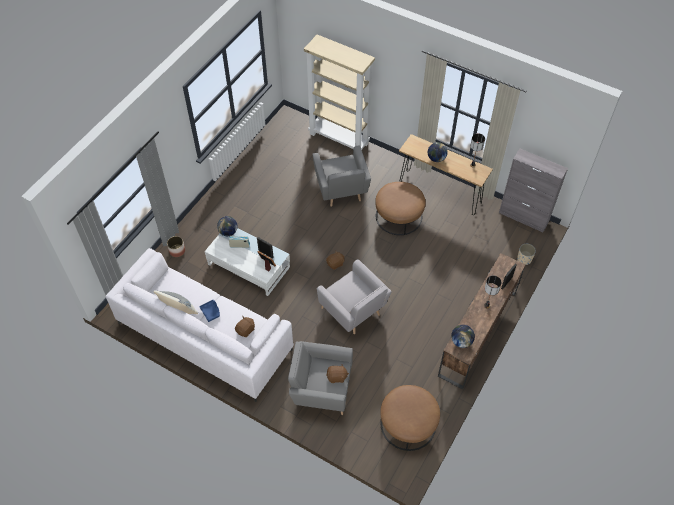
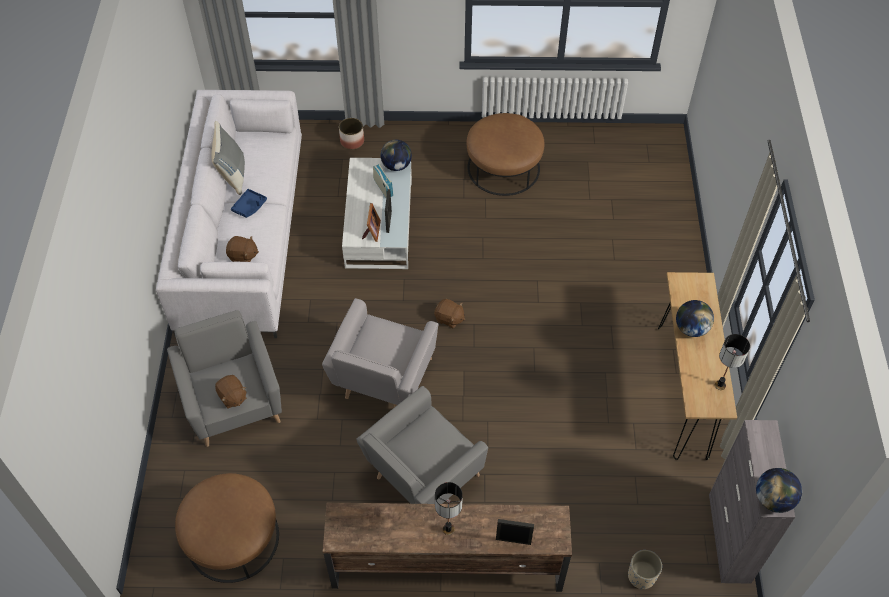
camera: 60 degrees right, 0 degrees up
(339, 139) = (677, 215): beige bookcase -> none
(341, 189) = (585, 262): grey armchair -> grey armchair (422, 475)
(399, 216) = (592, 356): brown ottoman -> brown ottoman (503, 168)
(461, 341) = (357, 521): globe -> globe (773, 499)

